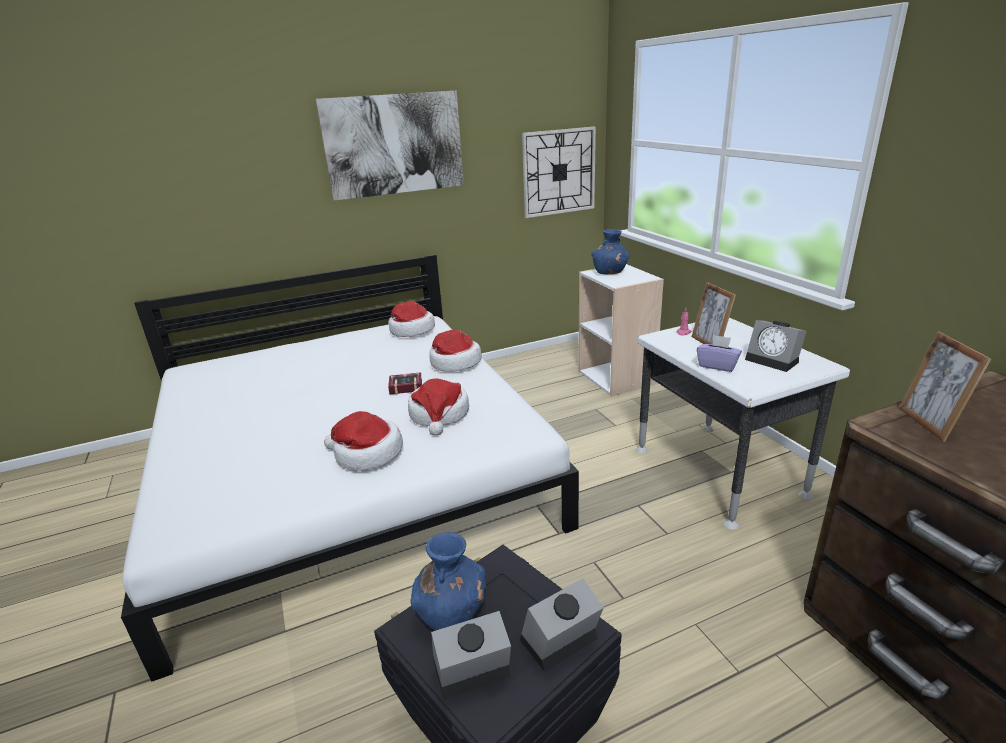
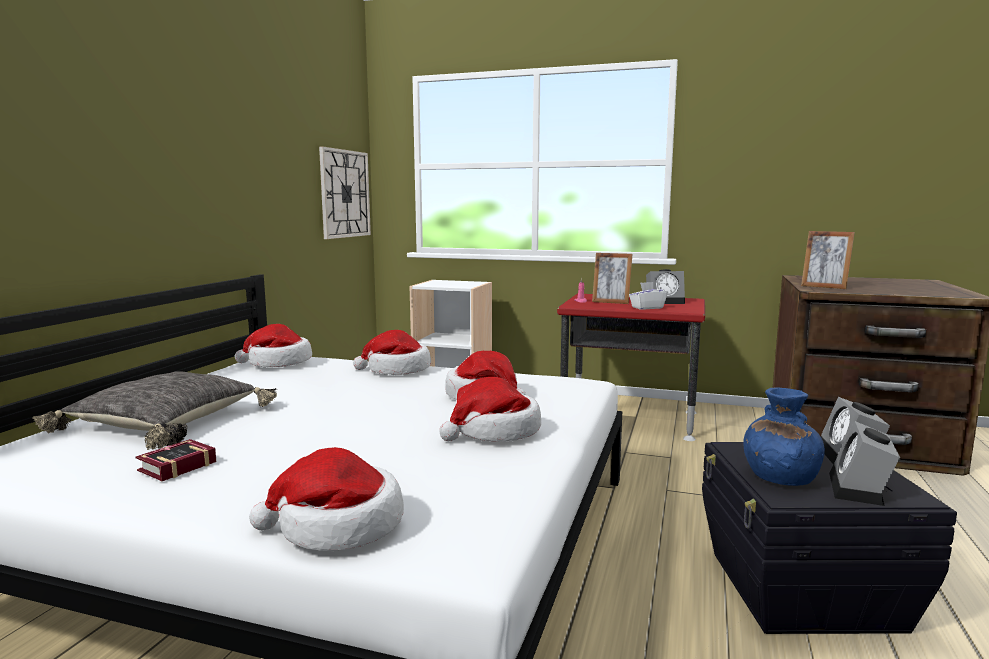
camera: 50 degrees left, 15 degrees down
(180, 482) = (338, 526): none -> hat
(283, 365) = (166, 420): none -> pillow
(394, 145) = (218, 132): picture -> none
(404, 386) = (394, 392): book -> book (173, 467)
(610, 272) = (439, 283): blue vase -> none
(717, 365) = (647, 308): purple tissue box -> white tissue box
(719, 471) = (629, 418): white desk -> red desk

